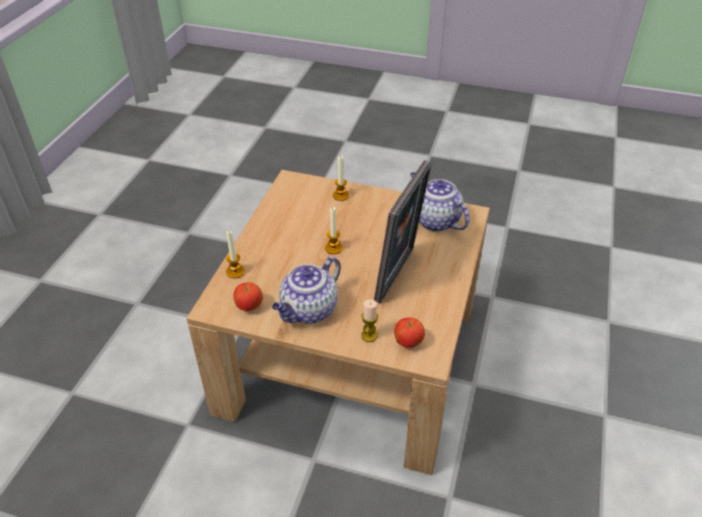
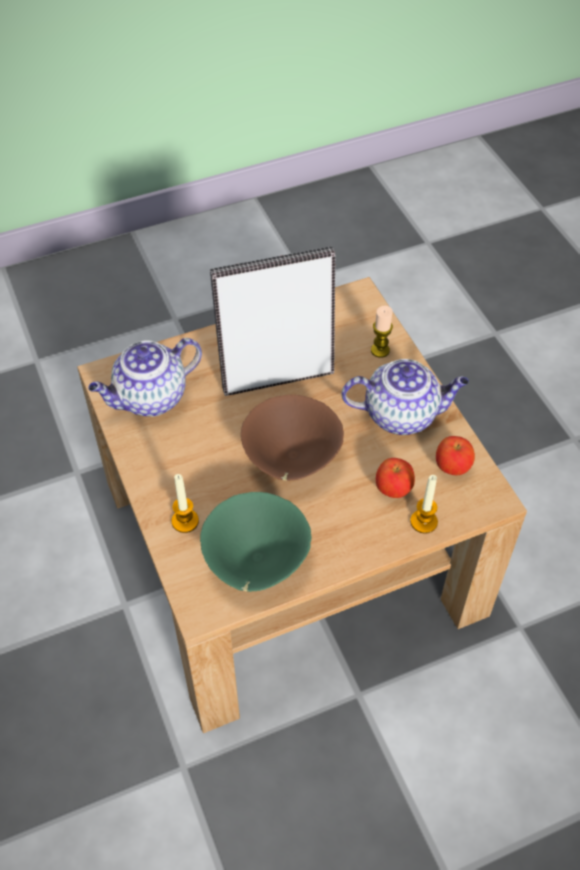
camera: 130 degrees left, 10 degrees up
(291, 205) = (255, 561): none -> green bowl
(333, 248) = (291, 459): candle -> brown bowl
(408, 342) = (357, 320): apple -> apple (393, 489)
(434, 220) = (150, 399): teapot -> teapot turned 45 degrees clockwise

